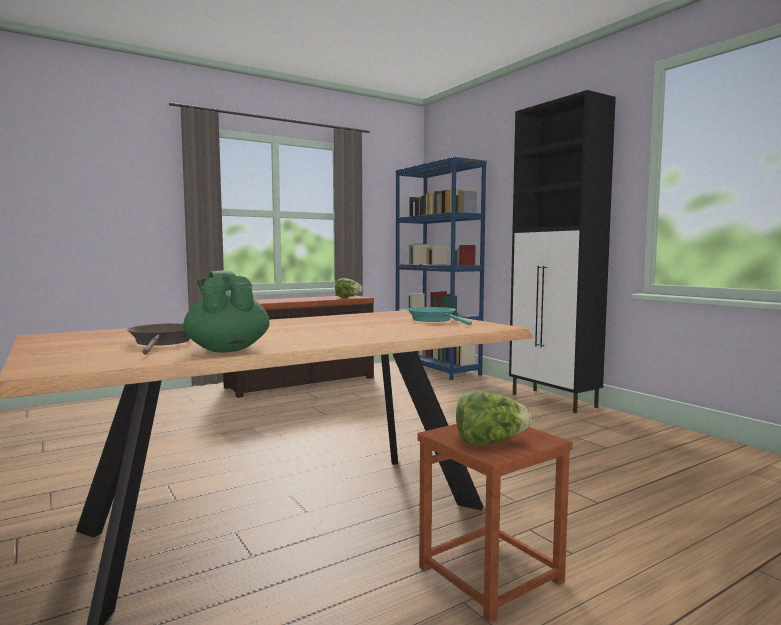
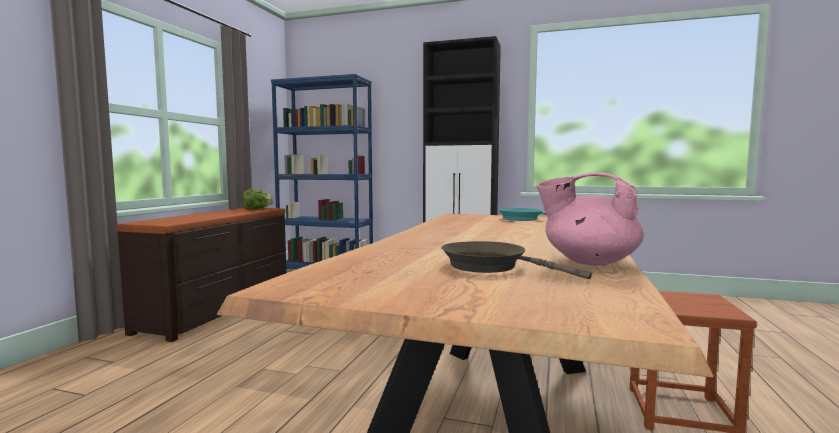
camera: 40 degrees left, 0 degrees up
(227, 349) = (588, 261): green teapot -> pink teapot
(489, 442) = (701, 307): lettuce -> none

